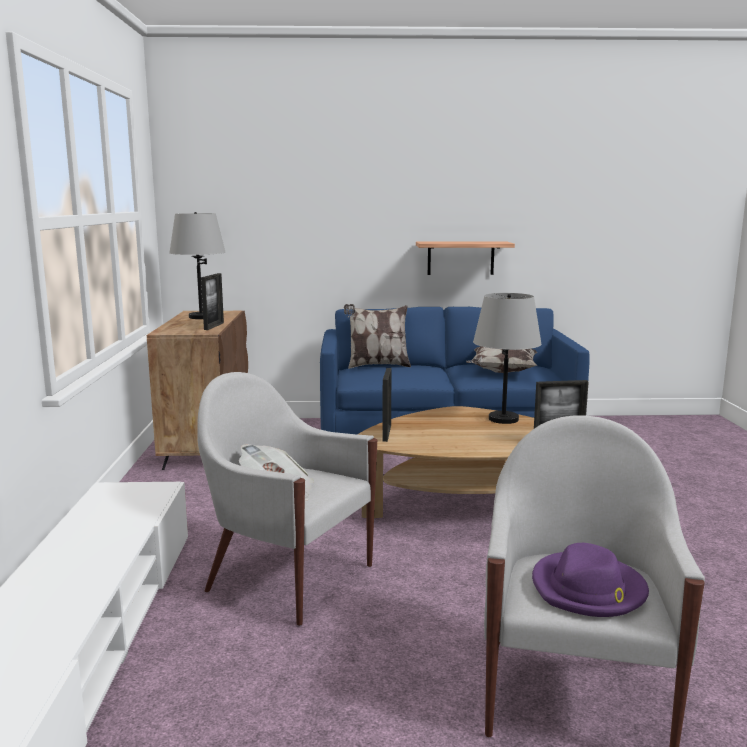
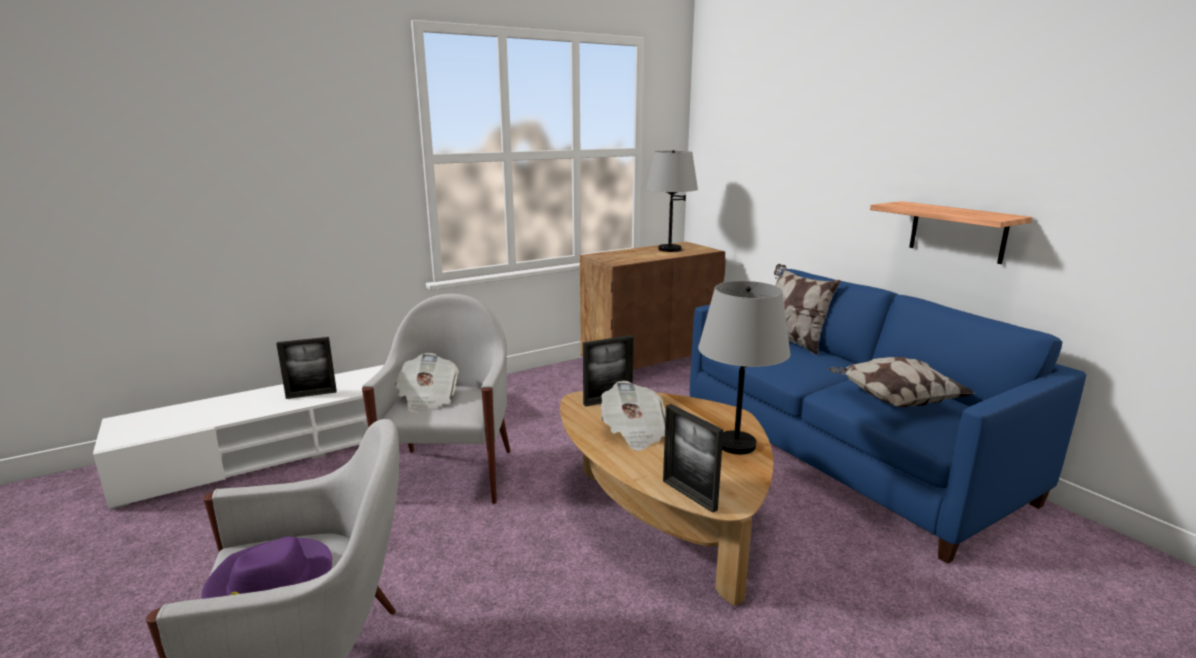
camera: 60 degrees right, 5 degrees up
(214, 326) = (640, 259): picture frame -> picture frame (311, 394)
(454, 437) = (634, 432): none -> newspaper

